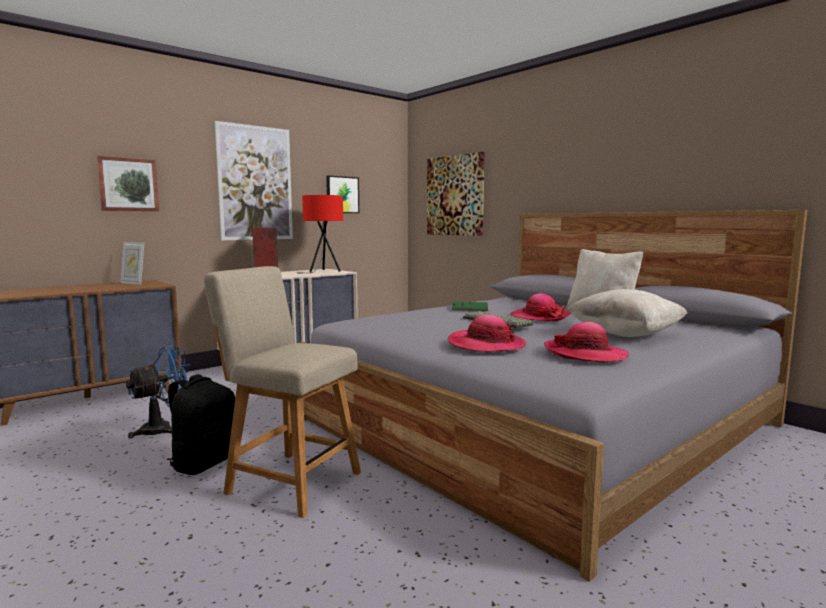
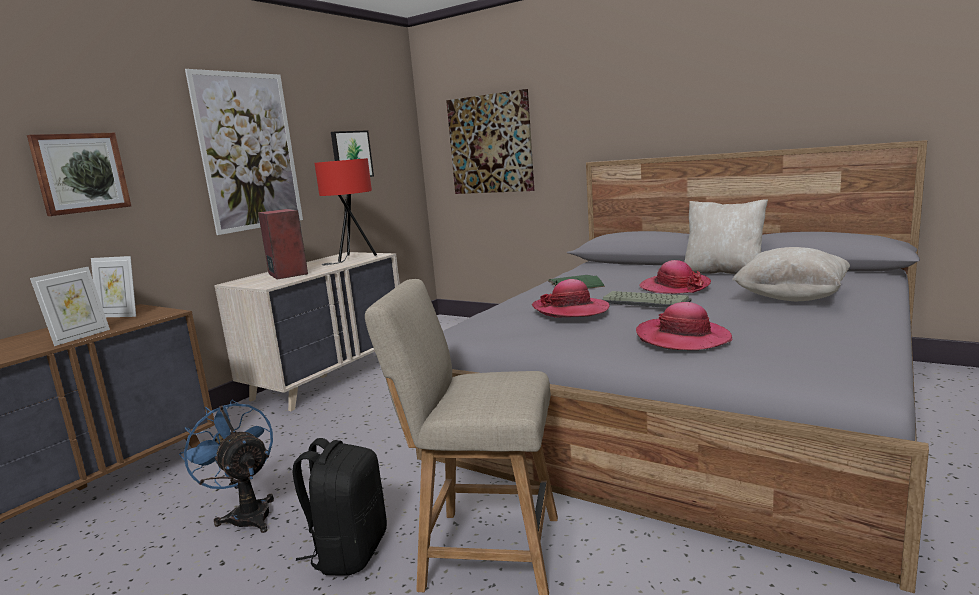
camera: 15 degrees left, 5 degrees up
(94, 290) = (80, 337): none -> picture frame
(164, 429) = (246, 514): blue fan -> blue fan turned 75 degrees counterclockwise
(585, 354) = (799, 333): hat -> hat (571, 310)

